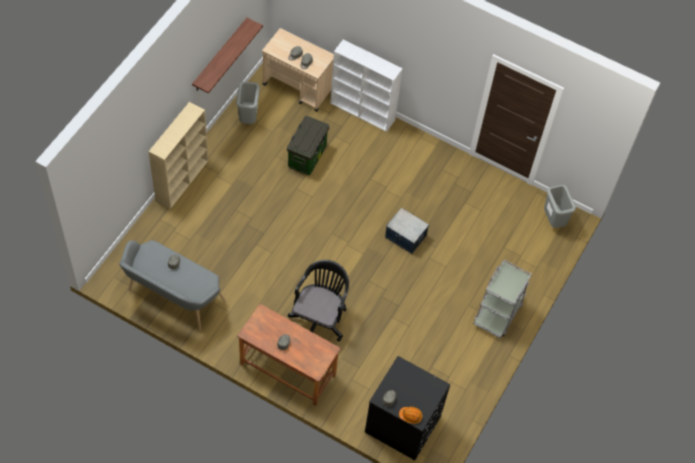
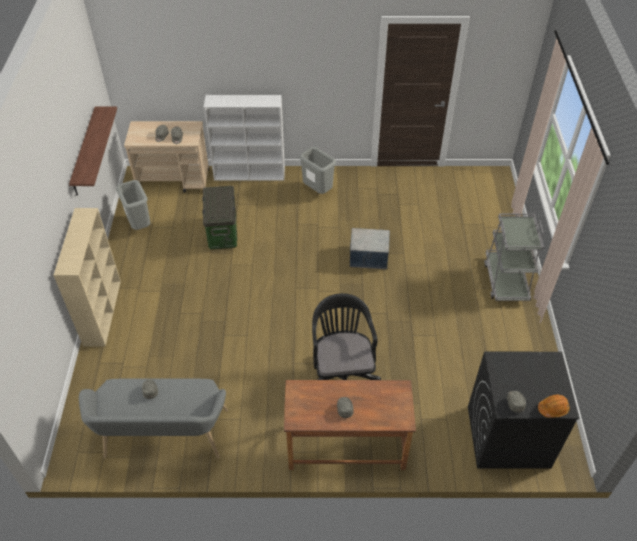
camera: 25 degrees left, 10 degrees down
(554, 220) = (485, 184): grey trash can -> grey trash can (318, 191)

